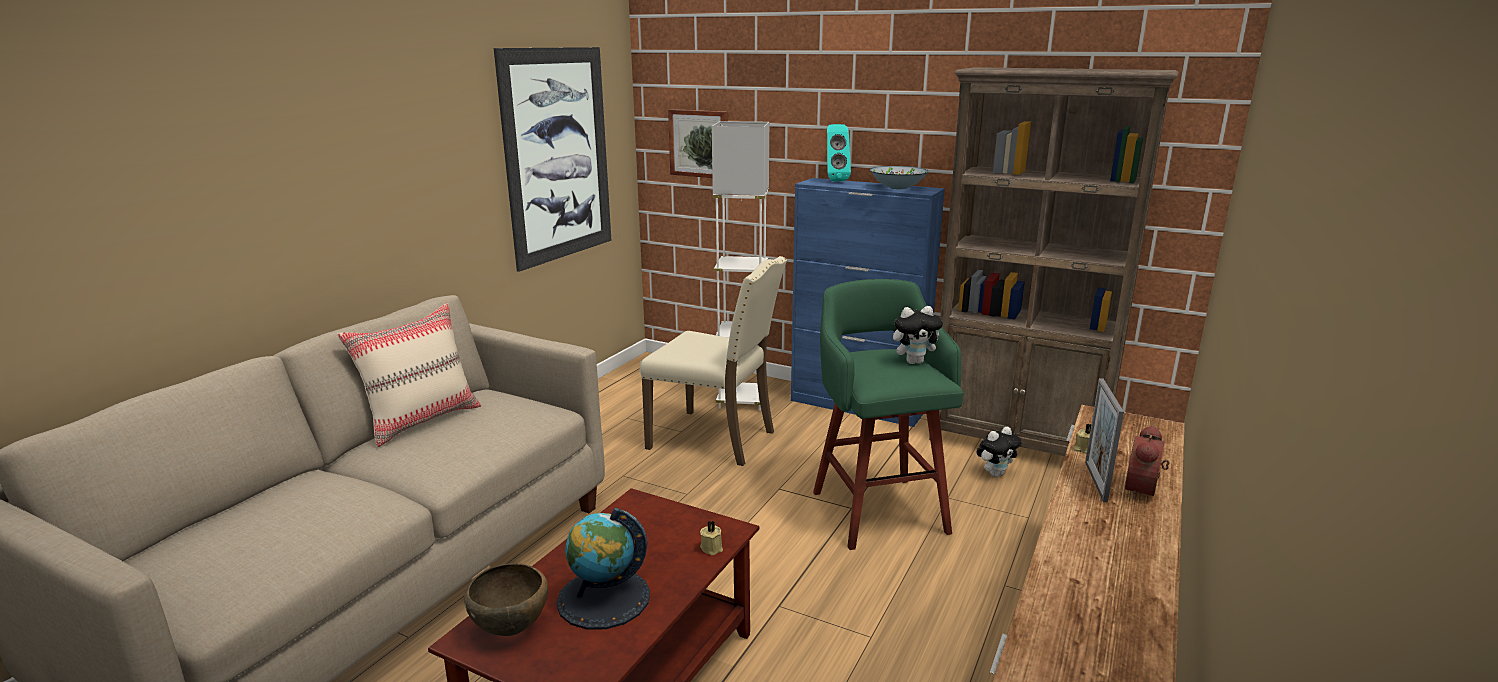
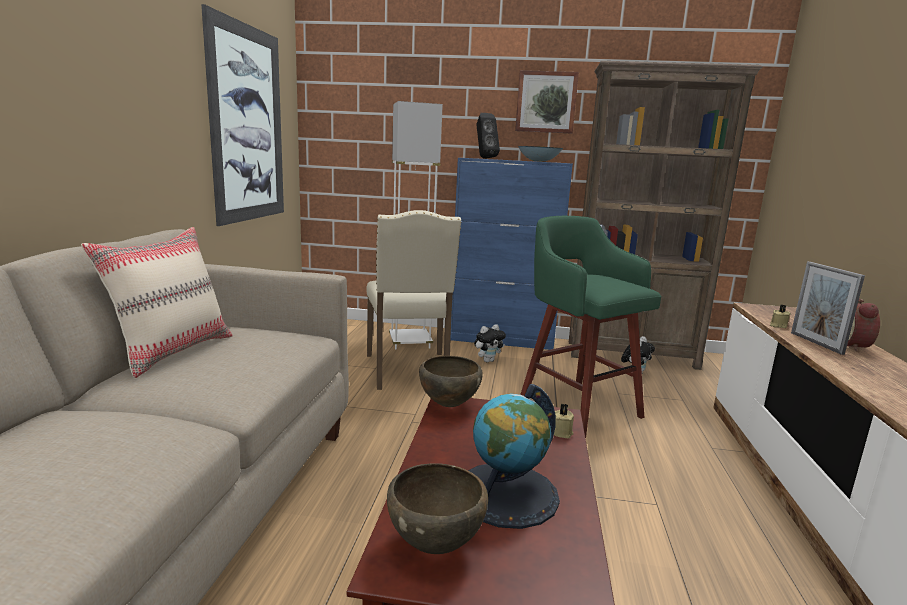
camera: 20 degrees left, 5 degrees down
(633, 503) = (448, 405): none -> brown bowl
(699, 143) = (360, 131): picture -> picture (546, 102)
(715, 439) = (409, 371): beige chair -> beige chair turned 75 degrees clockwise
(835, 181) = (484, 158): turquoise speaker -> black speaker
(914, 362) = (611, 278): plush toy -> plush toy (488, 360)

